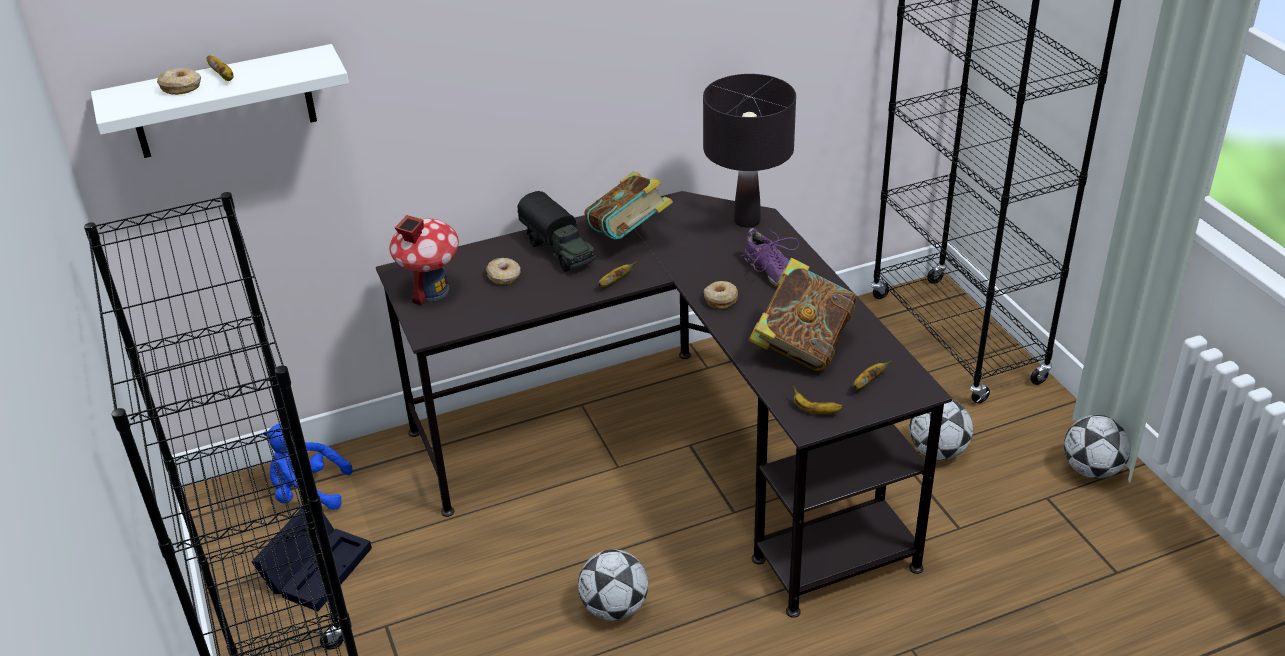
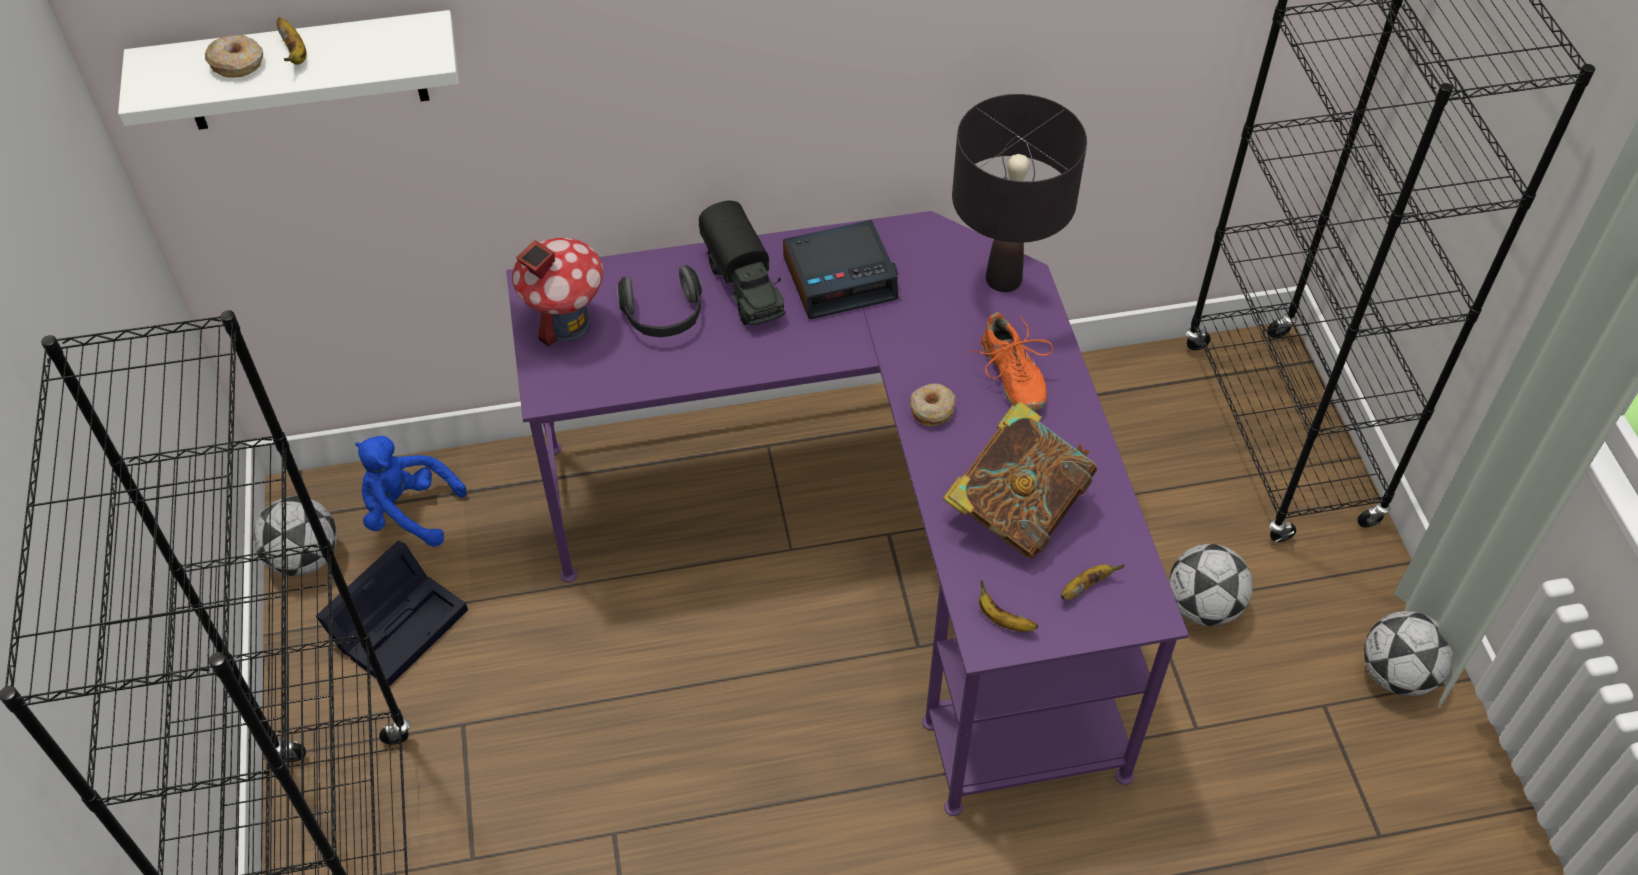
camera: 10 degrees right, 15 degrees up
(504, 276) = (664, 317): donut -> headphones
(614, 608) = (738, 756): football -> football (305, 558)
(615, 282) = (803, 353): banana -> none
(628, 236) = (840, 278): book -> alarm clock
(672, 455) = (862, 546): black desk -> purple desk
(772, 272) = (1011, 376): purple shoe -> orange shoe

